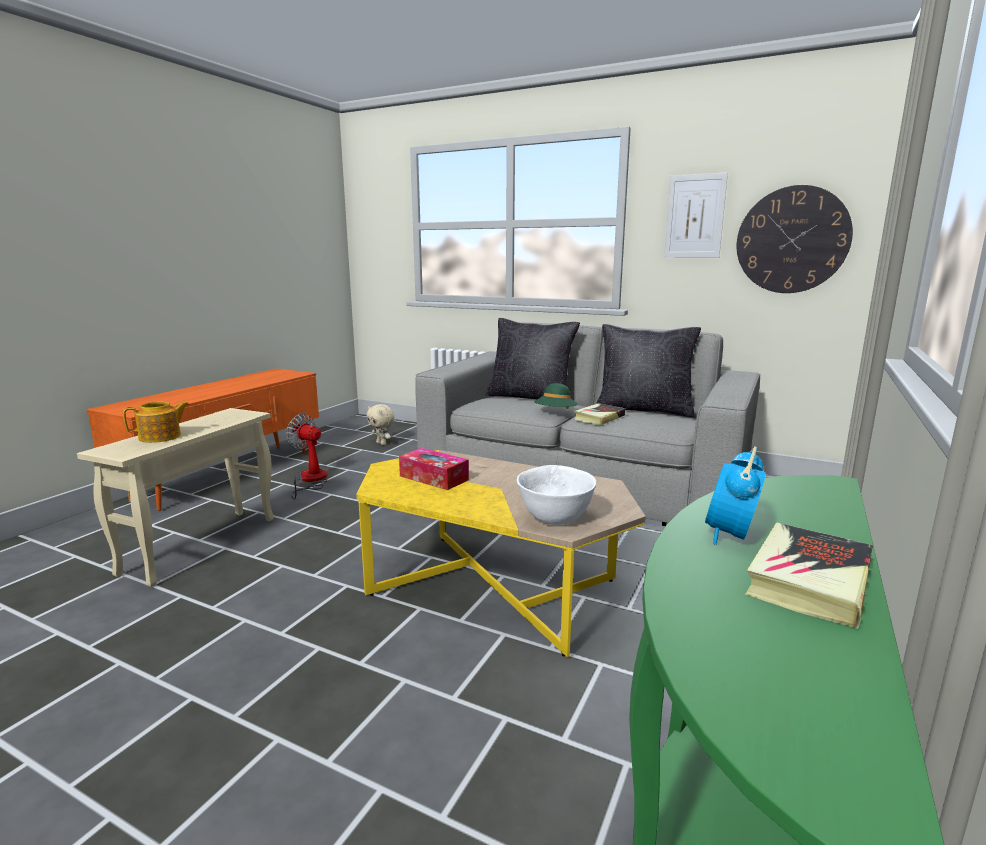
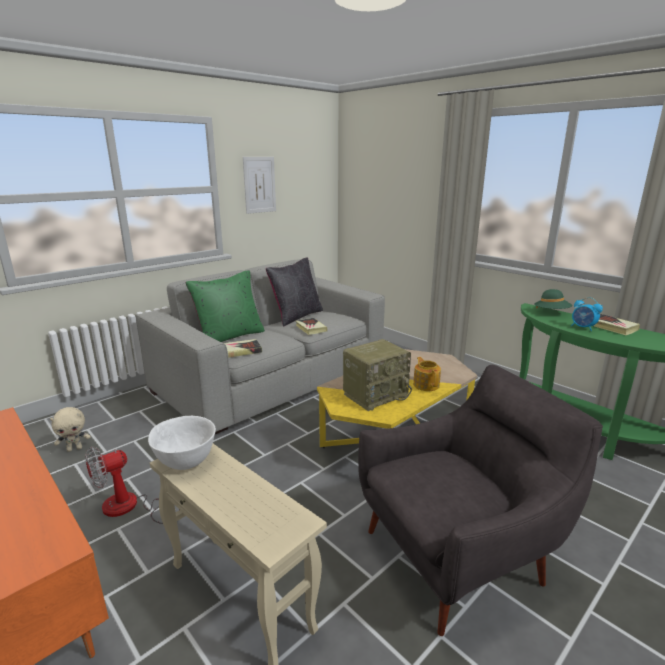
camera: 70 degrees left, 5 degrees up
(161, 437) = (245, 504): teapot -> teapot (426, 385)
(245, 667) = (458, 554): none -> grey armchair
(434, 478) = (375, 395): tissue box -> radio
(488, 405) = (242, 351): none -> book
(530, 398) = (229, 336): black pillow -> green pillow
(555, 413) = (283, 337): green hat -> green hat (551, 313)
(555, 517) = (449, 373): white bowl -> white bowl (185, 461)
(792, 240) = (306, 198): wall clock -> none

